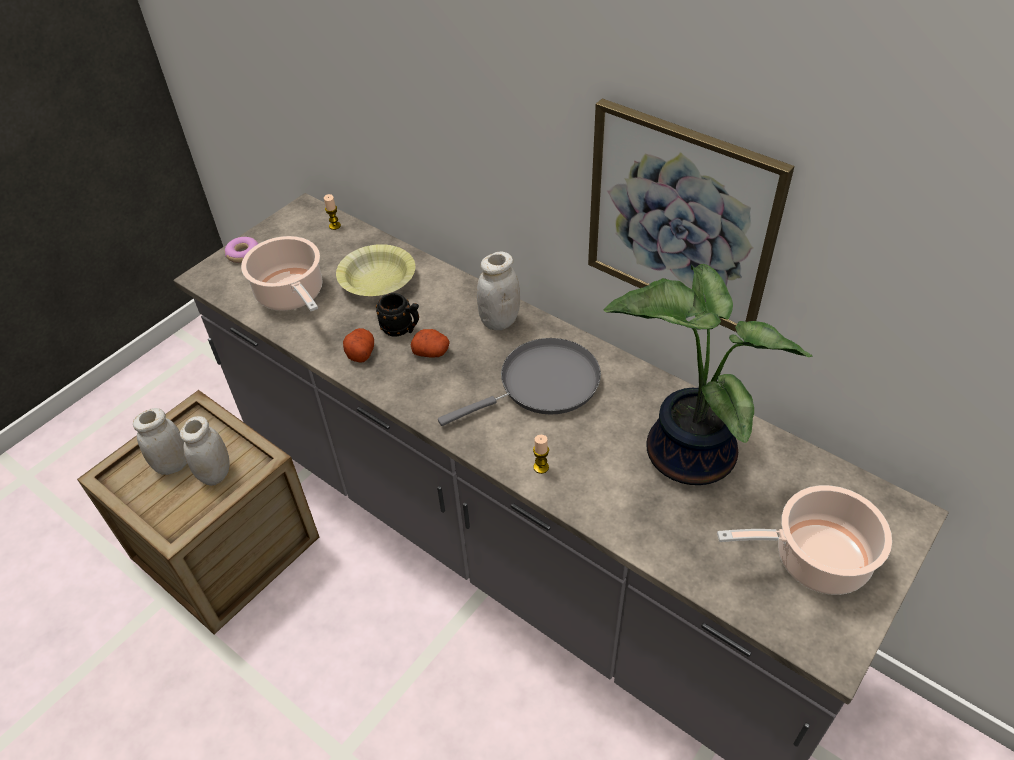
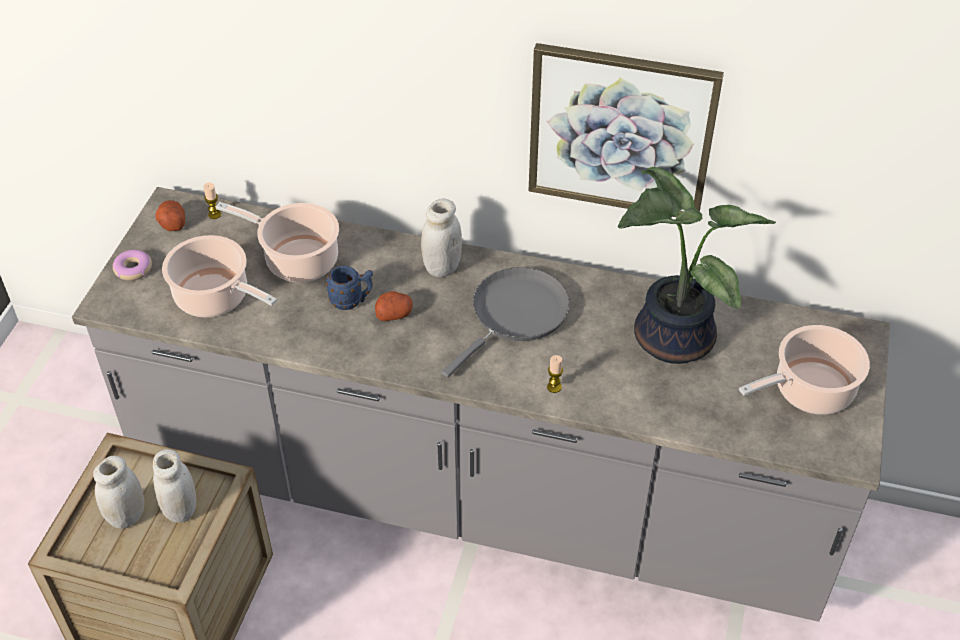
camera: 25 degrees left, 0 degrees up
(360, 352) = (324, 334): potato -> potato (172, 223)
(378, 280) = (297, 259): yellow bowl -> cooking pot
(402, 329) = (352, 301): black mug -> blue mug

